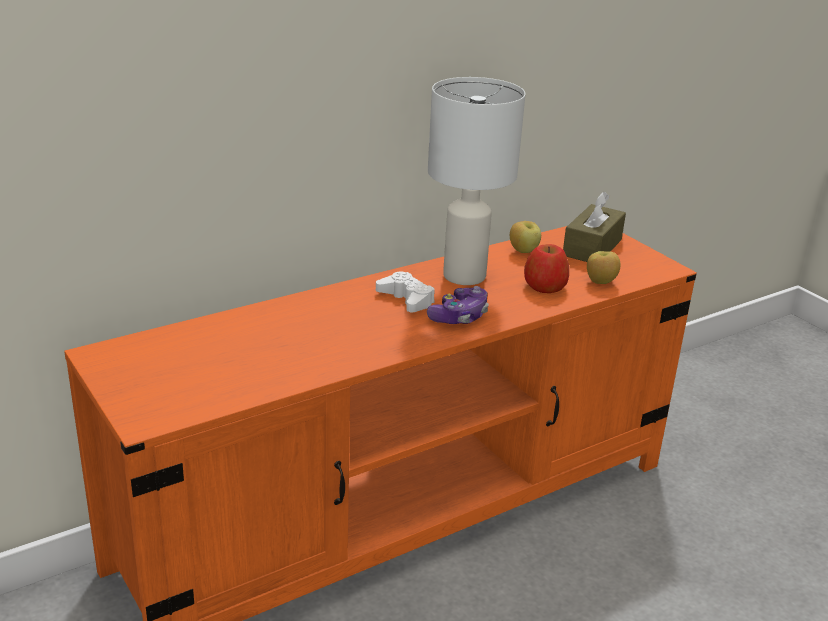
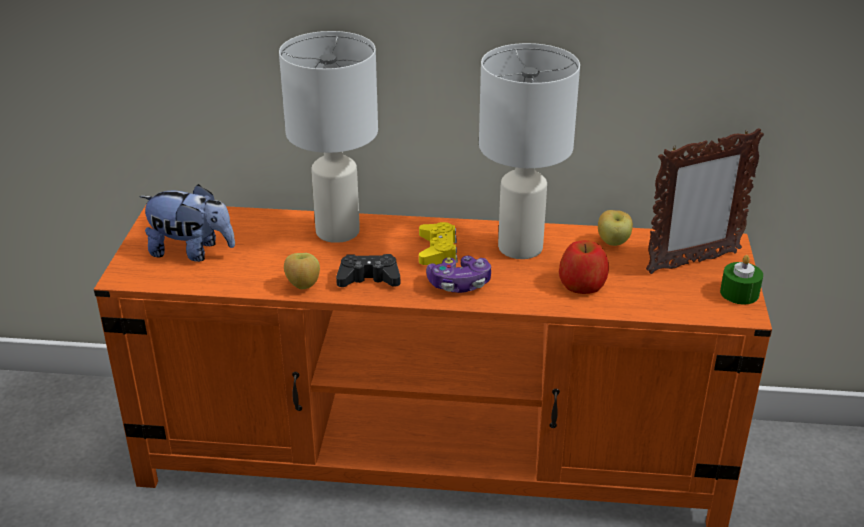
camera: 40 degrees right, 5 degrees up
(184, 376) = (192, 251): none -> plush toy
(298, 313) = (336, 231): none -> white table lamp
(382, 339) = (369, 278): none -> black game controller
(406, 299) = (438, 251): white game controller -> yellow game controller
(592, 247) = (692, 262): brown tissue box -> picture frame
(600, 282) = (645, 300): apple -> apple (303, 286)
(647, 257) = (739, 293): none -> green candle

